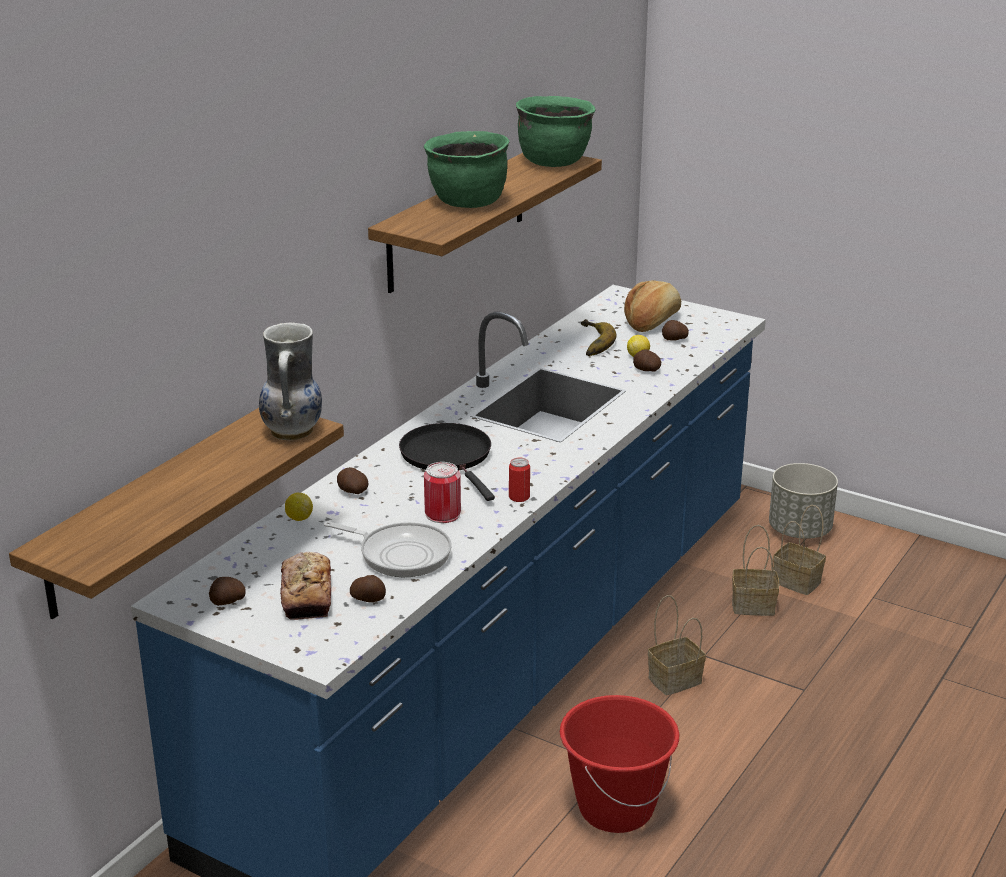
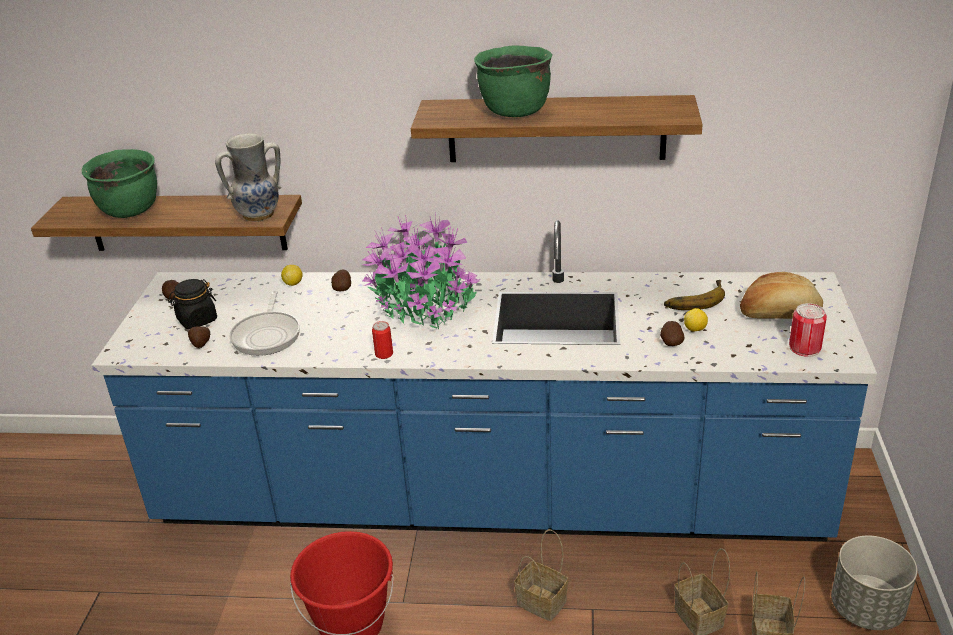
camera: 65 degrees right, 5 degrees up
(306, 594) = (197, 320): bread -> black jar
(442, 514) = (335, 332): can -> can (804, 348)
(449, 457) = (424, 305): black frying pan -> potted plant
(554, 161) = (664, 110): green cooking pot -> green cooking pot (130, 210)
(674, 339) = (755, 337): potato -> none

